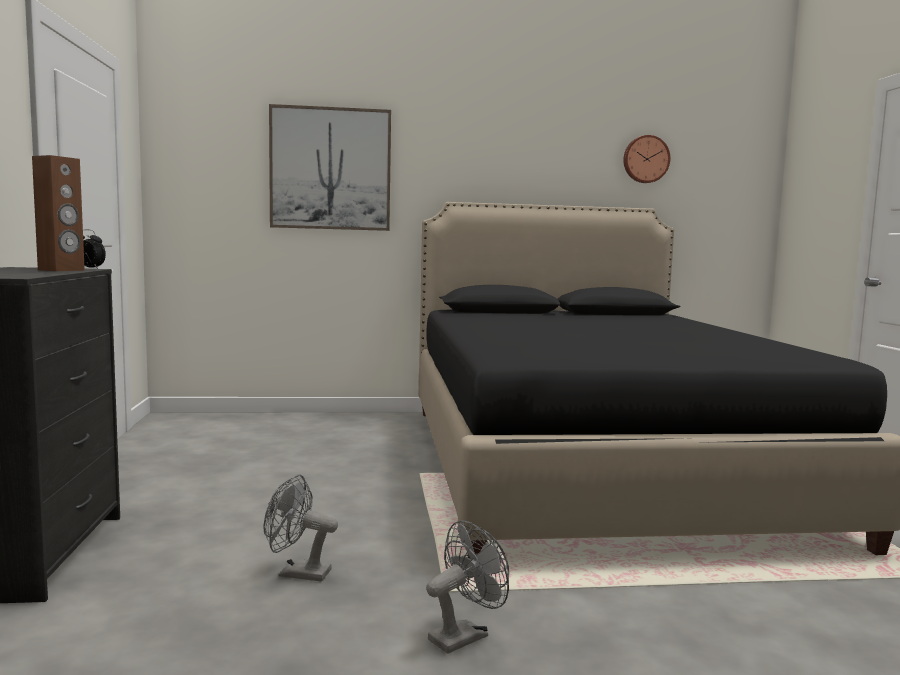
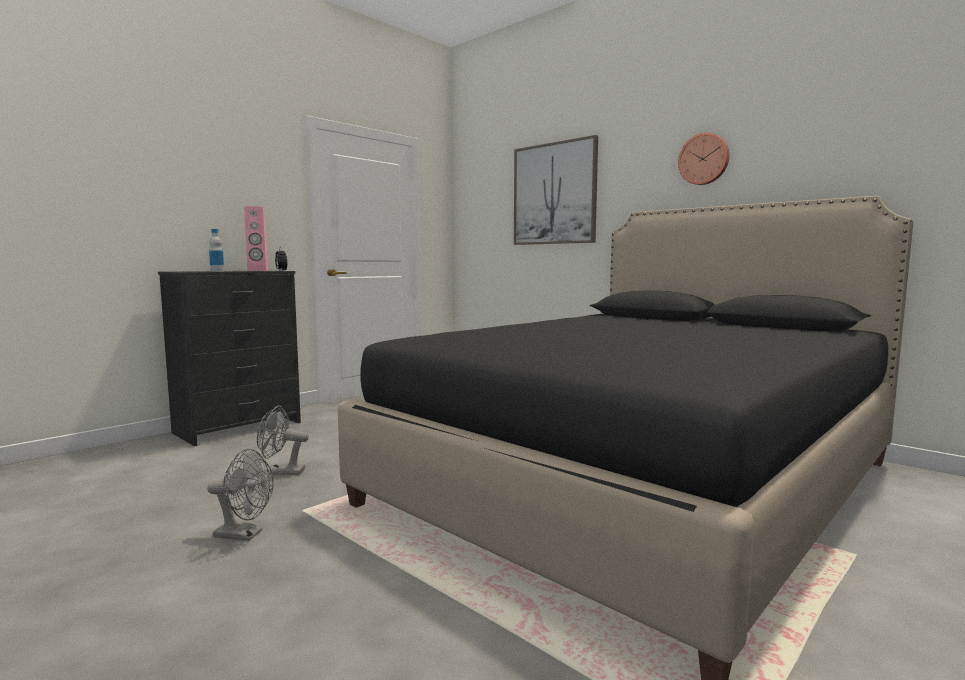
camera: 50 degrees right, 0 degrees up
(39, 274) = (217, 271): none -> bottle
(61, 270) = (257, 270): brown speaker -> pink speaker
(297, 573) = (281, 472): grey fan -> grey fan turned 60 degrees counterclockwise
(645, 159) = (881, 133): wall clock -> wall clock (704, 159)

